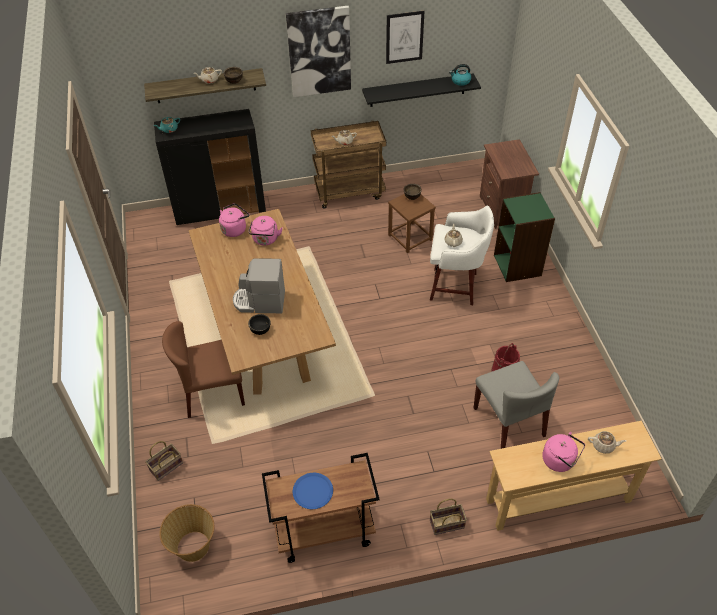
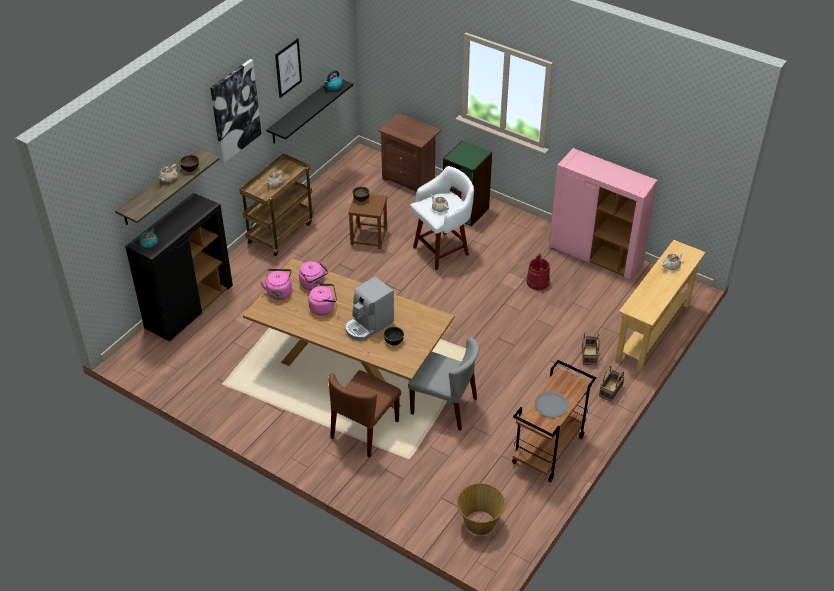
camera: 45 degrees left, 5 degrees down
(166, 467) = (397, 496): basket -> basket (589, 356)
(313, 491) = (551, 405): blue plate -> grey plate
(509, 422) = (576, 309): grey chair -> grey chair (444, 406)
(560, 461) = (660, 289): pink kettle -> pink kettle (324, 308)
(592, 385) = (596, 255): none -> pink cabinet

